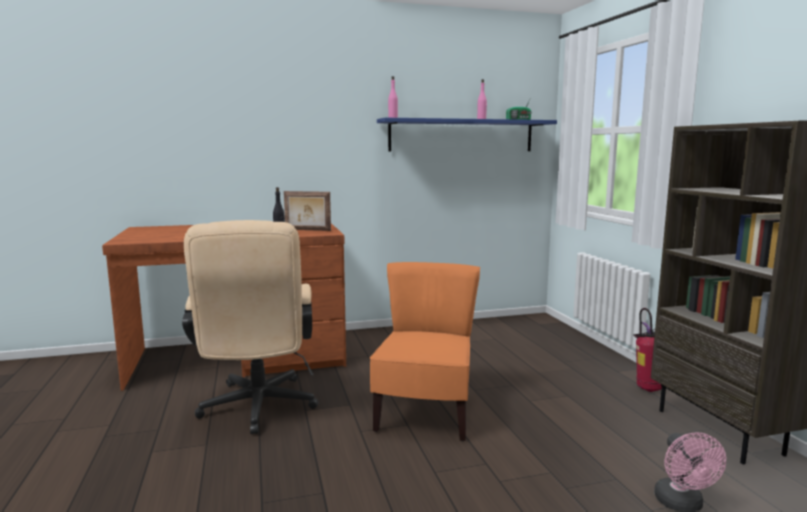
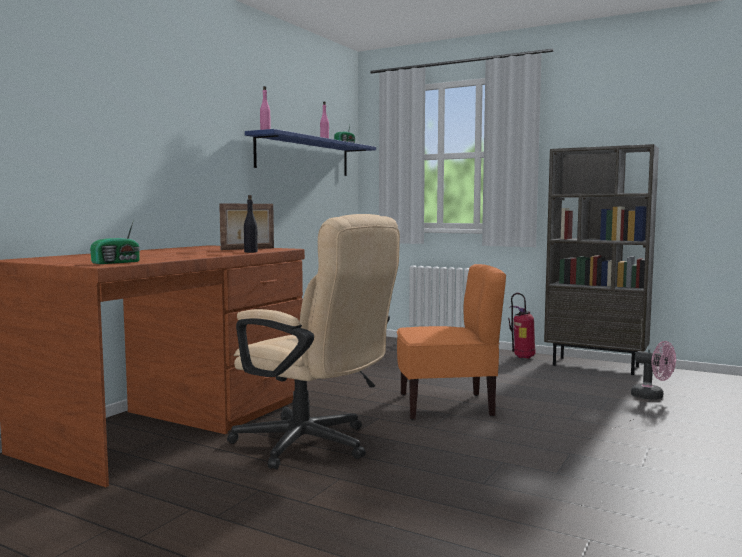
camera: 45 degrees left, 5 degrees down
(143, 239) = (118, 262): none -> radio
(425, 415) = (446, 406): orange chair -> orange chair turned 120 degrees clockwise

